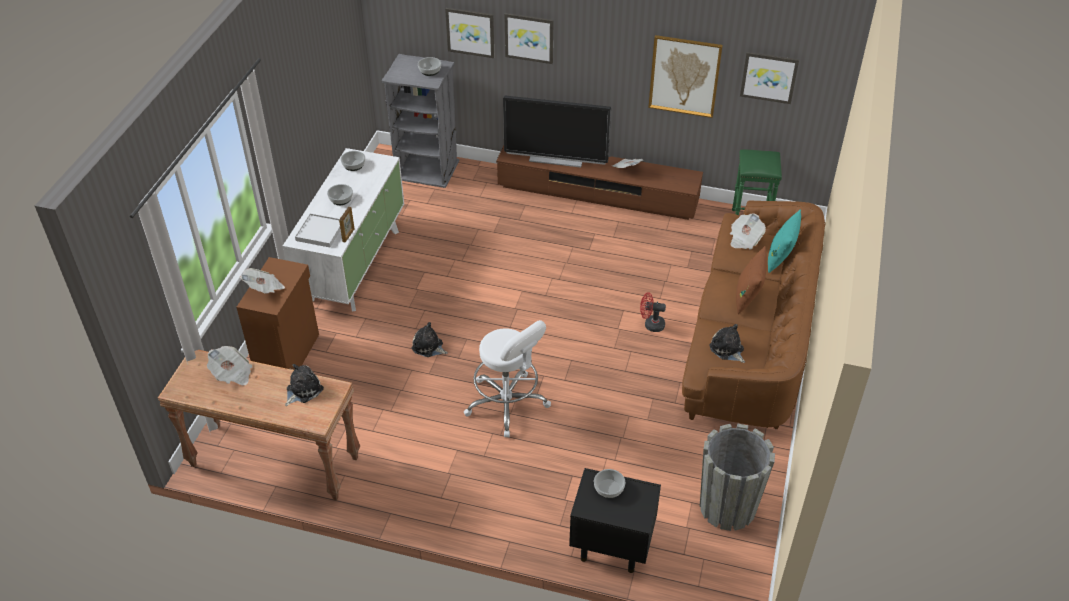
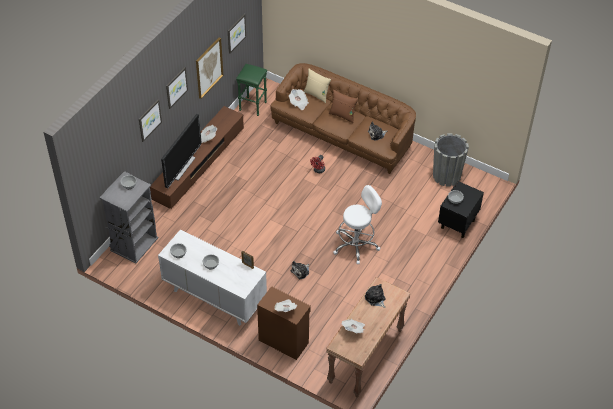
camera: 75 degrees left, 5 degrees up
(320, 232) = (239, 278): white tray -> none
(470, 32) = (125, 147): picture -> picture (176, 87)
(780, 258) = (316, 95): turquoise pillow -> beige pillow

